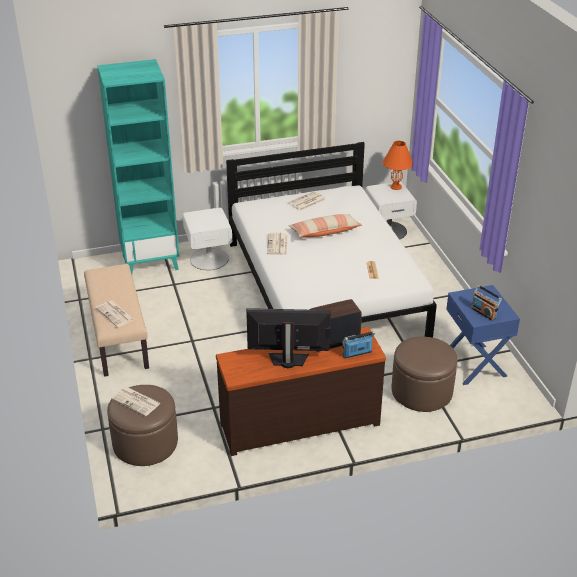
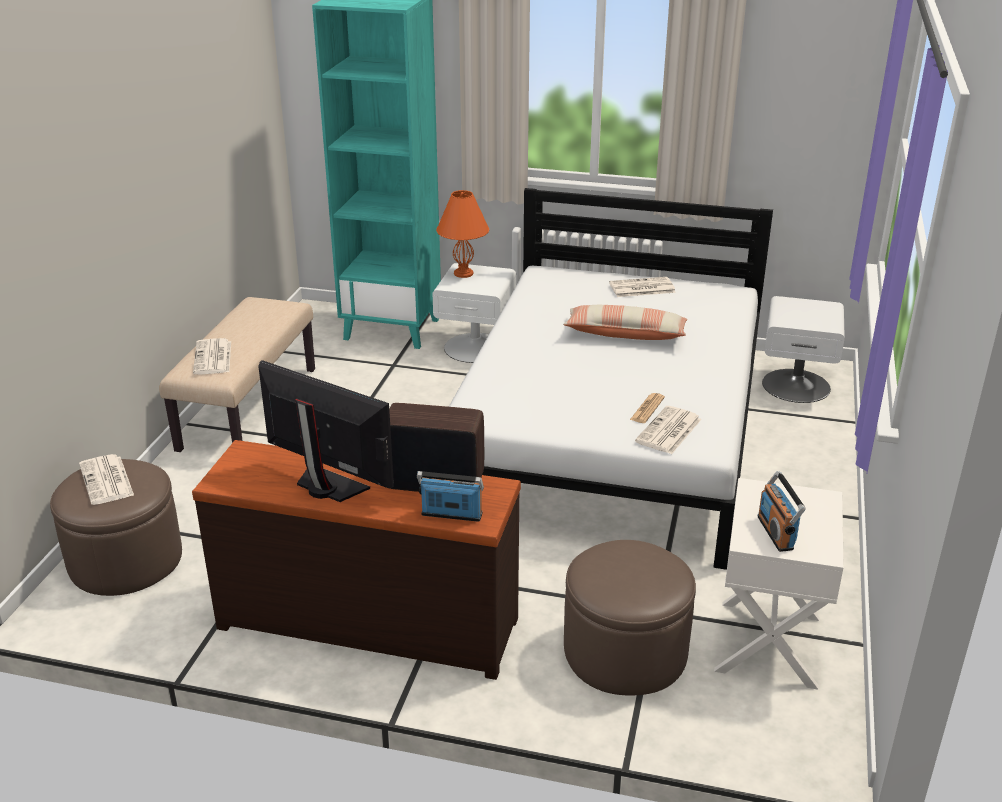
camera: 30 degrees right, 5 degrees down
(277, 245) = (531, 332): newspaper -> newspaper (668, 431)
(396, 187) = (823, 308): orange table lamp -> orange table lamp (463, 273)
(475, 364) = (770, 644): blue nightstand -> white nightstand

